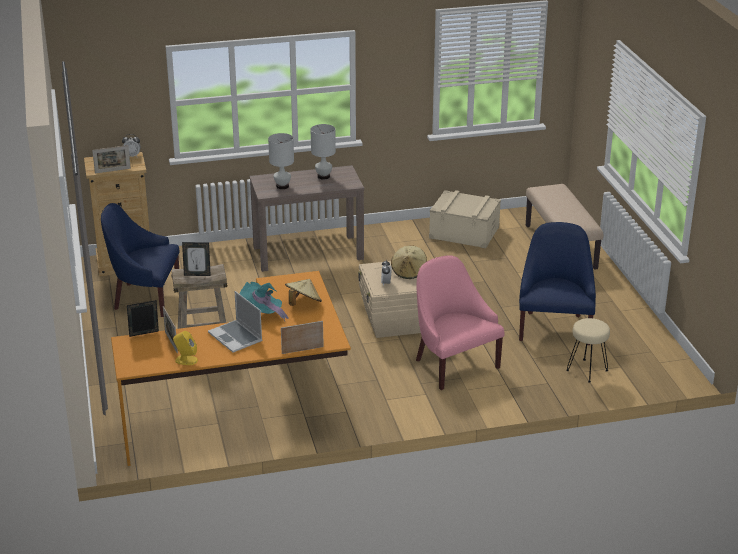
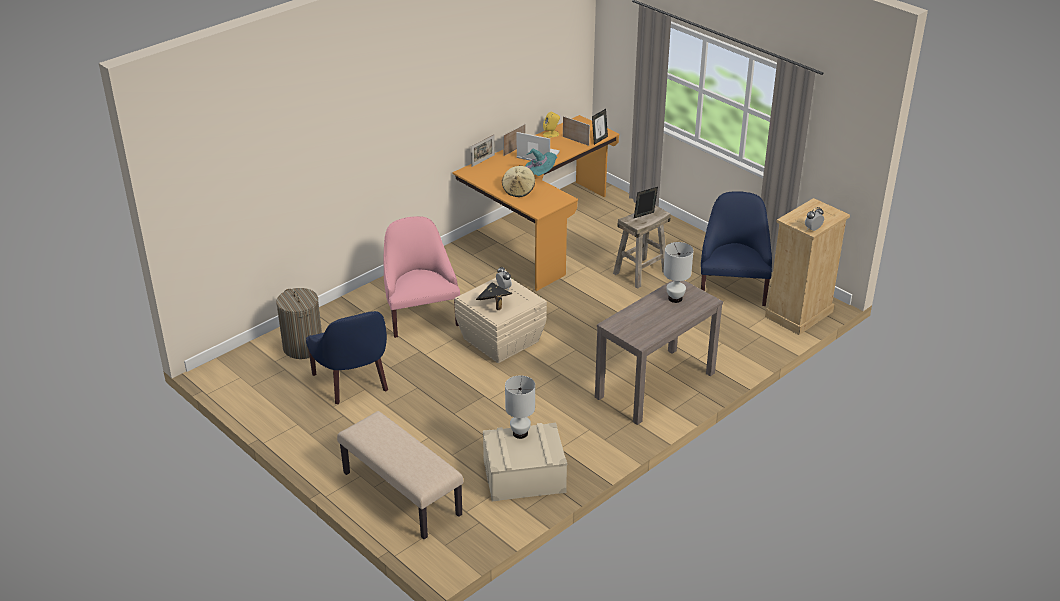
camera: 150 degrees right, 5 degrees up
(112, 171) = (801, 209): picture frame -> picture frame (514, 150)
(145, 297) = (732, 288): blue armchair -> blue armchair turned 60 degrees counterclockwise
(324, 176) = (651, 324): white table lamp -> white table lamp (520, 433)
(409, 272) = (494, 306): beige hat -> black hat
(453, 364) = (420, 316): pink armchair -> pink armchair turned 135 degrees counterclockwise
(587, 371) = (303, 347): beige stool -> laundry basket

